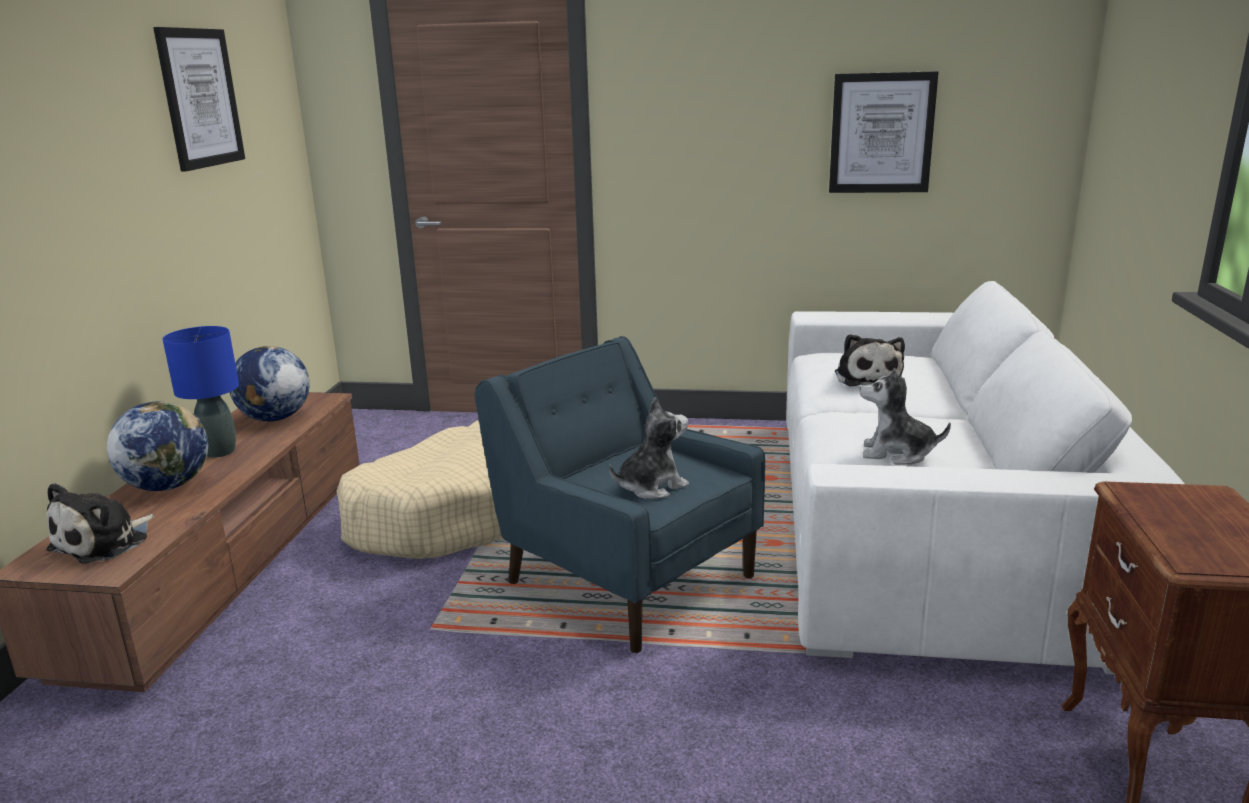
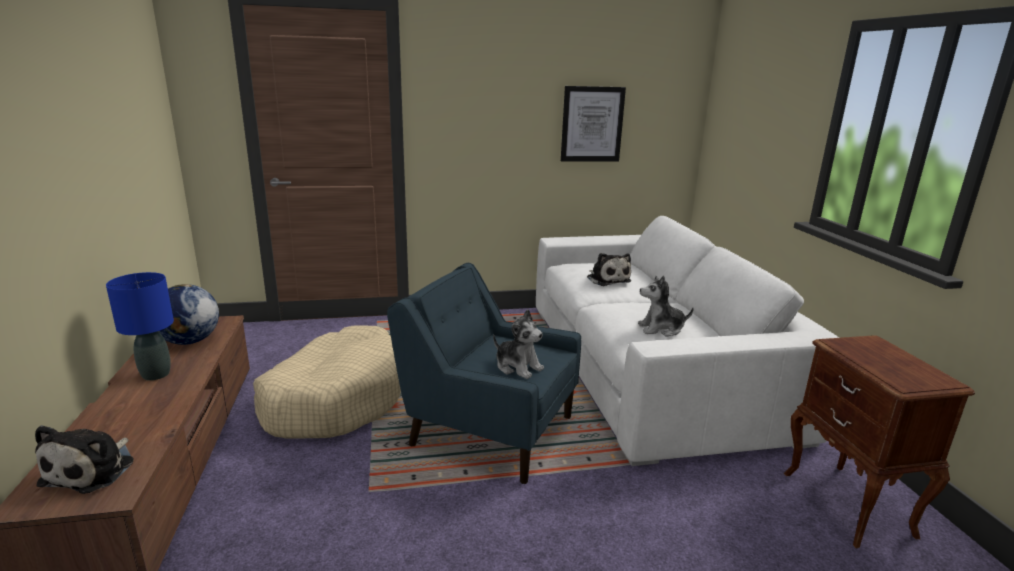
camera: 20 degrees left, 0 degrees up
(167, 486) = (124, 410): globe -> none
(200, 98) = (106, 83): picture -> none
(651, 487) = (518, 367): plush toy -> plush toy turned 90 degrees clockwise

